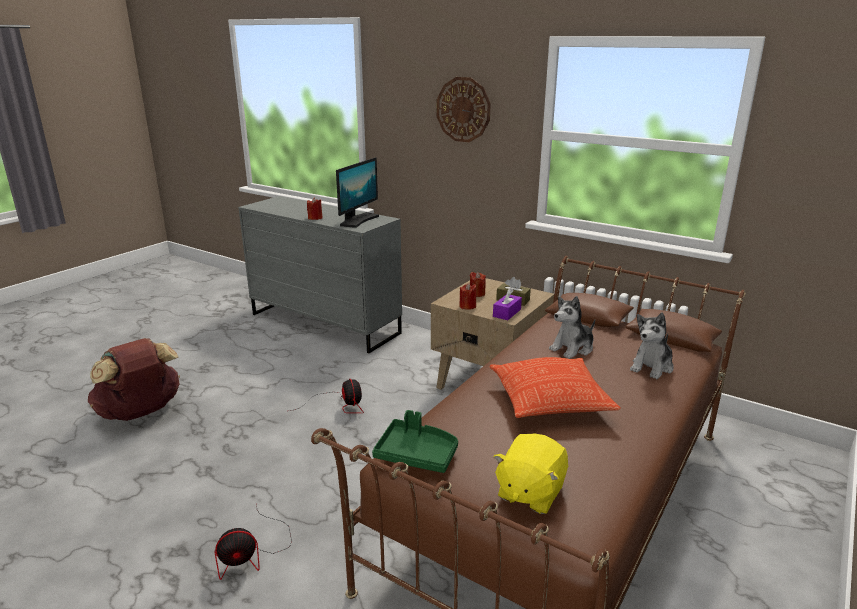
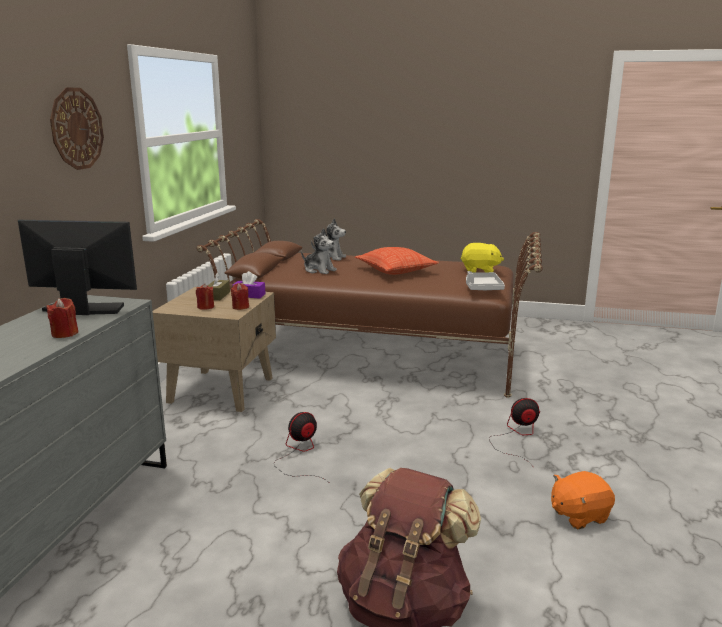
camera: 110 degrees left, 5 degrees down
(104, 530) = (578, 515): none -> orange plush toy
(252, 553) = (517, 436): fan -> fan turned 60 degrees counterclockwise
(417, 454) = (482, 288): green tray -> grey tray

